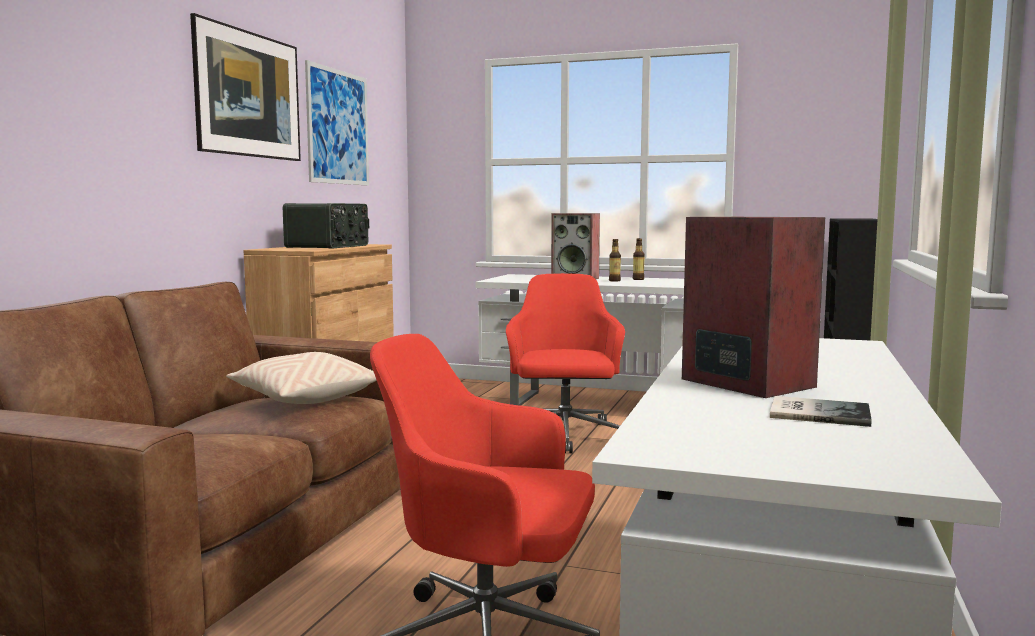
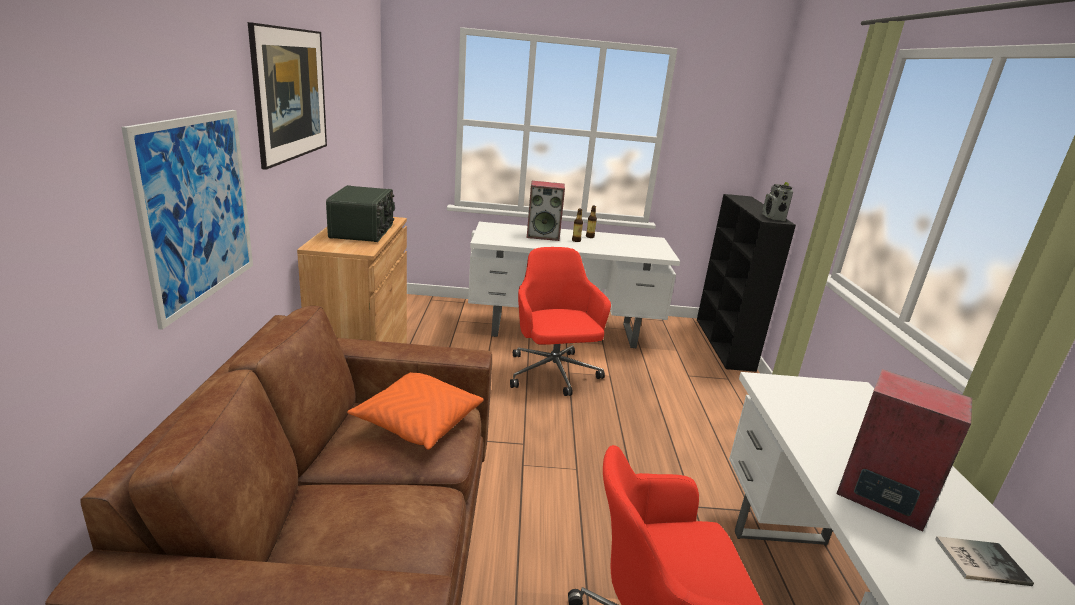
camera: 20 degrees left, 15 degrees up
(304, 398) = (417, 422): beige pillow -> orange pillow
(338, 127) = (345, 100): picture -> picture (198, 210)
(866, 219) = (773, 218): none -> radio

